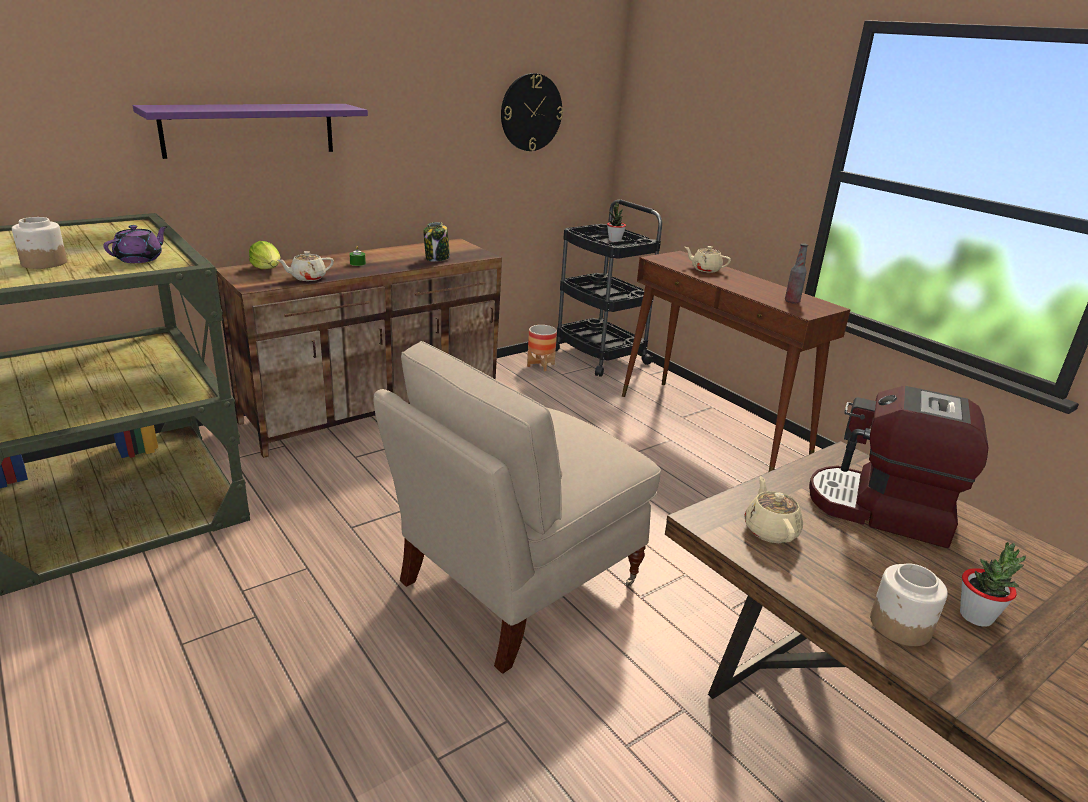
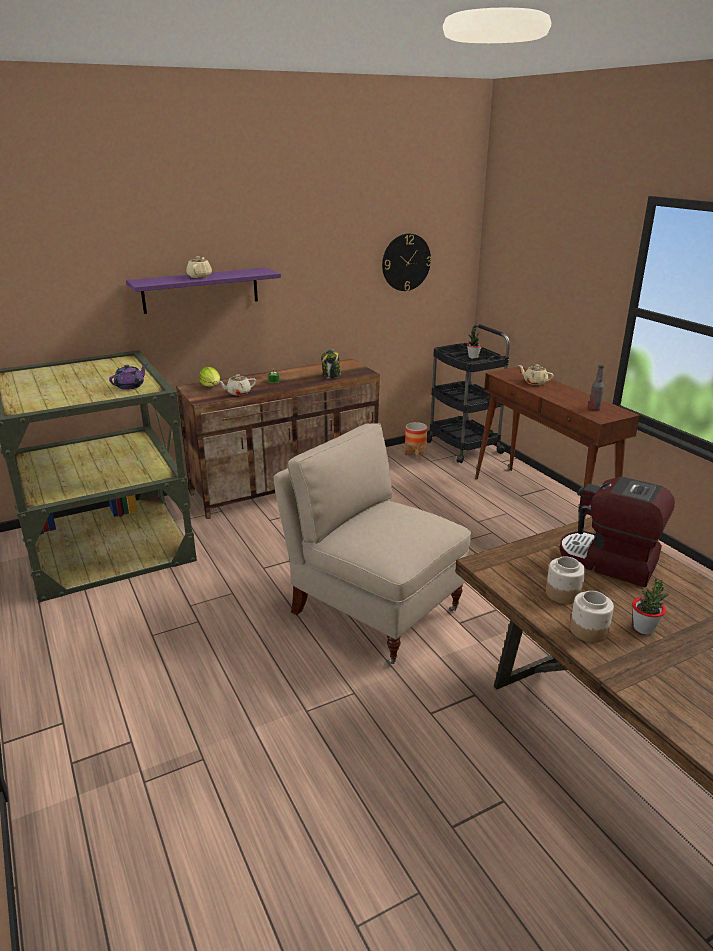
camera: 10 degrees right, 0 degrees up
(43, 263) = (73, 390): jar -> jar (562, 594)
(517, 584) = (373, 610): beige chair -> beige chair turned 75 degrees clockwise
(770, 530) = (523, 571): beige teapot -> beige teapot (200, 276)

